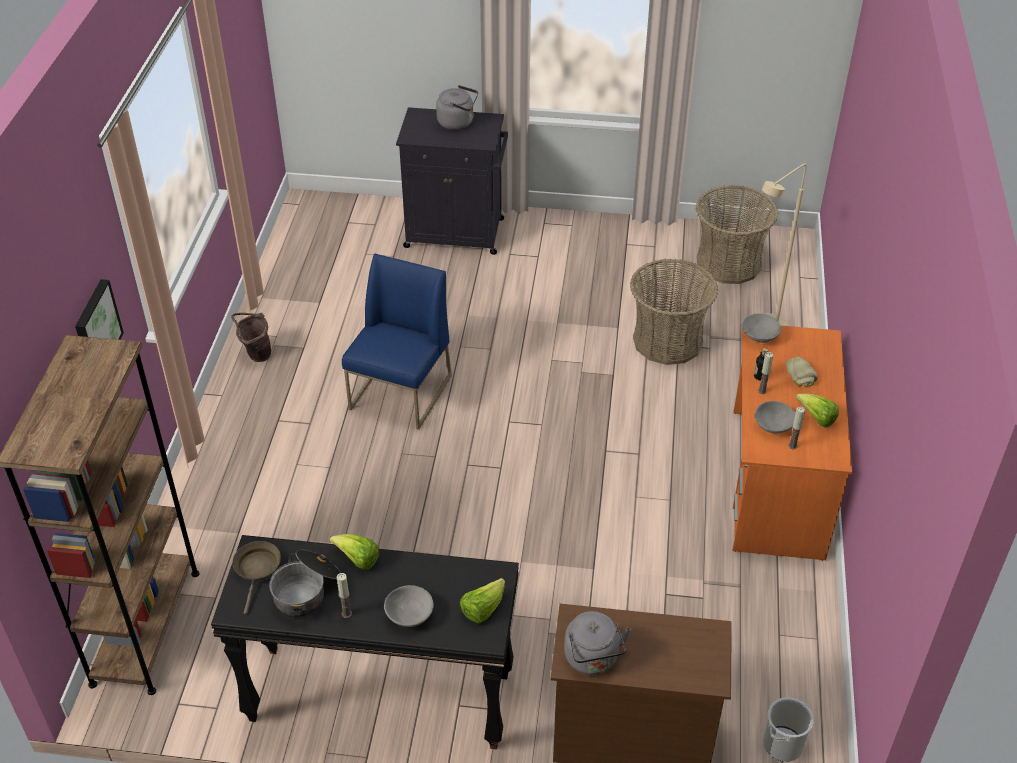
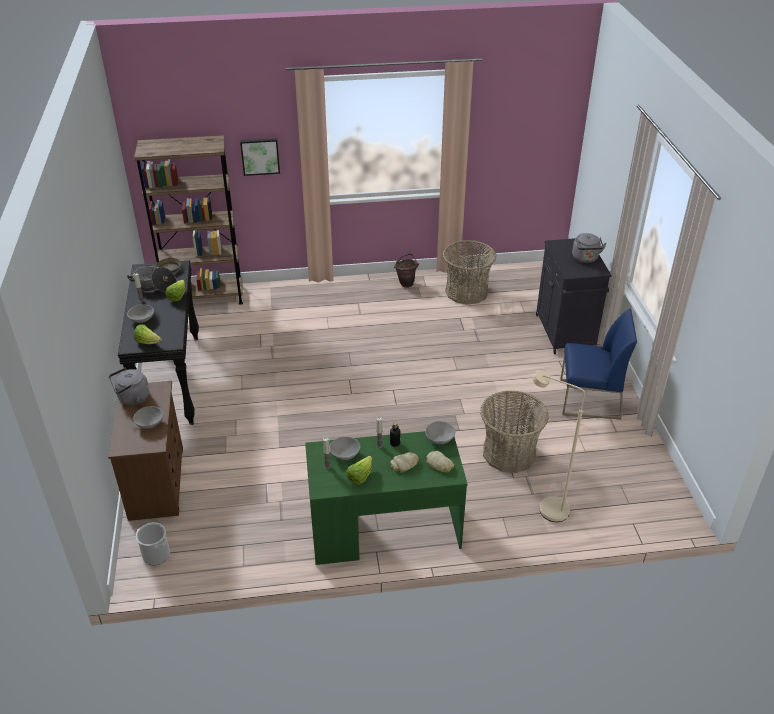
camera: 75 degrees right, 5 degrees down
(401, 393) = (399, 341): blue chair -> blue chair (589, 399)
(662, 637) = (150, 423): none -> grey bowl
(728, 263) = (623, 477): basket -> basket (466, 292)
(776, 482) = (384, 530): orange desk -> green desk
(805, 345) = (439, 464): none -> bread

